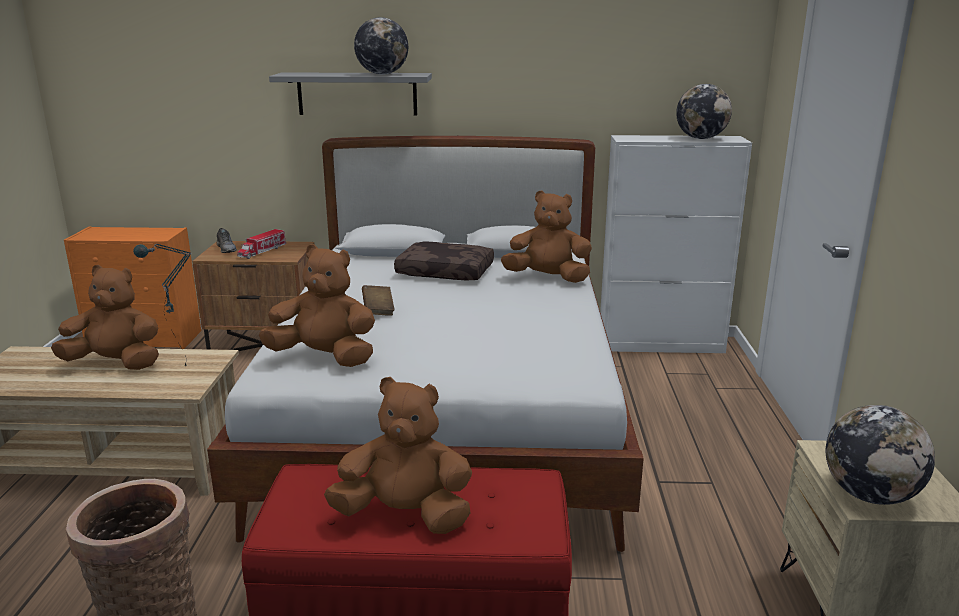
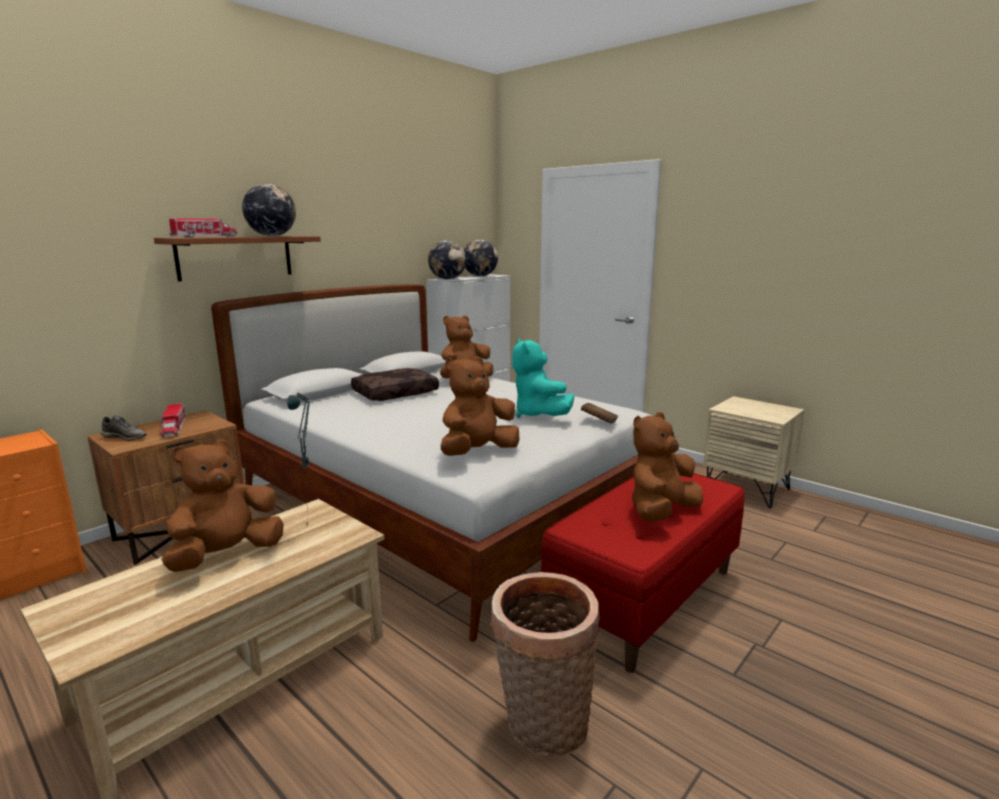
camera: 50 degrees left, 5 degrees down
(312, 74) = (205, 237): none -> toy truck
(357, 94) = (235, 257): grey shelf -> brown shelf
(378, 310) = (427, 421): brown book -> brown book (599, 422)
(489, 346) = (538, 415): none -> turquoise plush toy
(869, 495) = (769, 415): globe -> globe (447, 279)

